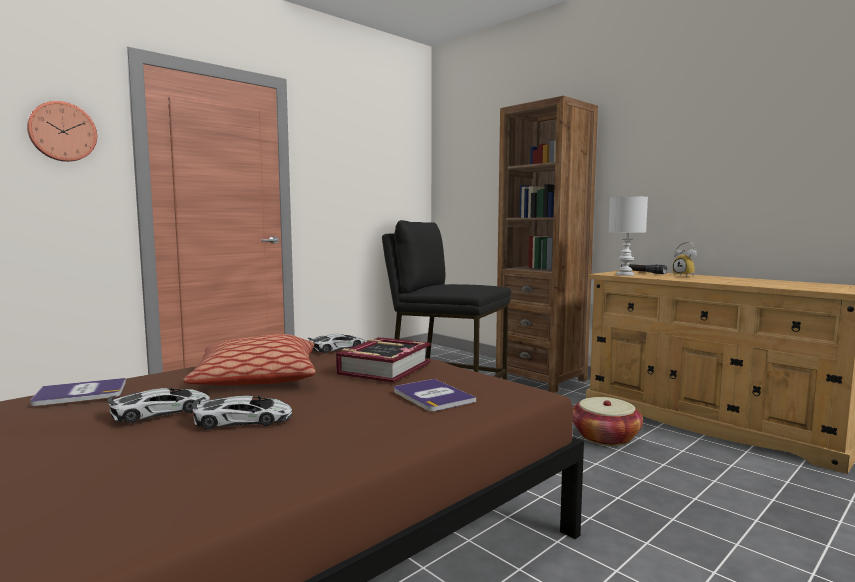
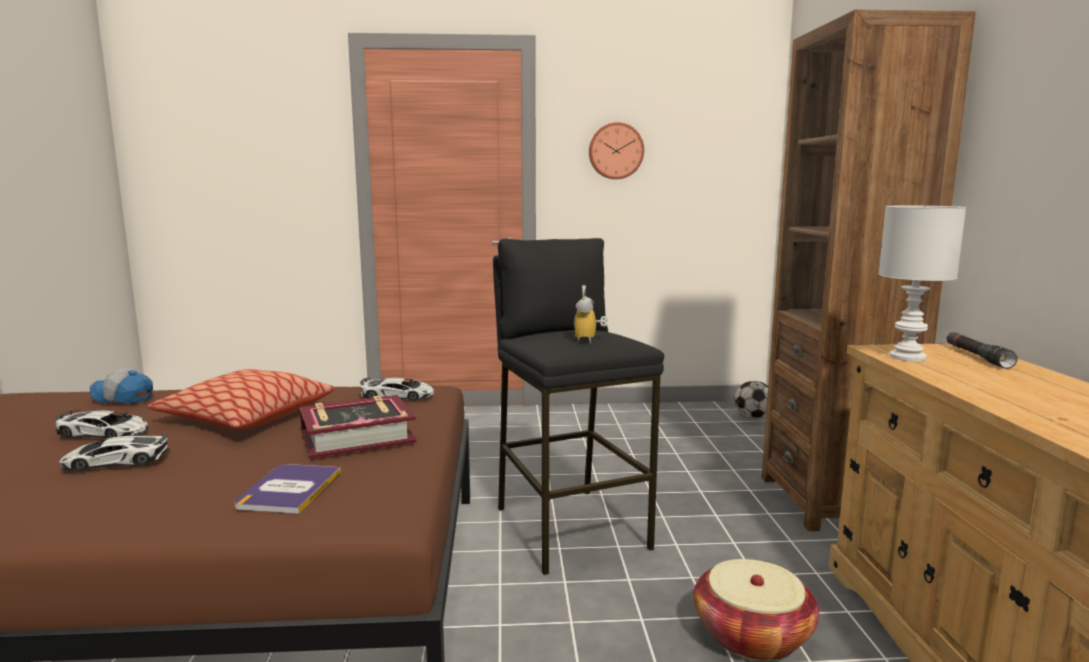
camera: 40 degrees right, 5 degrees up
(62, 132) = (289, 132): wall clock -> wall clock (615, 151)
(80, 393) = (122, 398): book -> cap
(243, 420) = (116, 461): toy car -> toy car turned 135 degrees clockwise
(441, 352) = (753, 417): none -> football
(685, 276) = (1029, 383): alarm clock -> alarm clock (590, 340)

